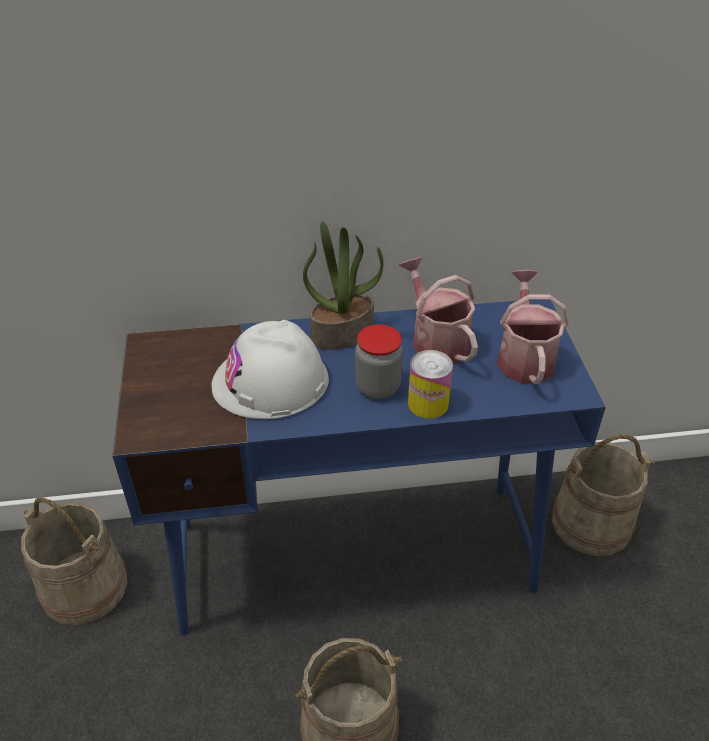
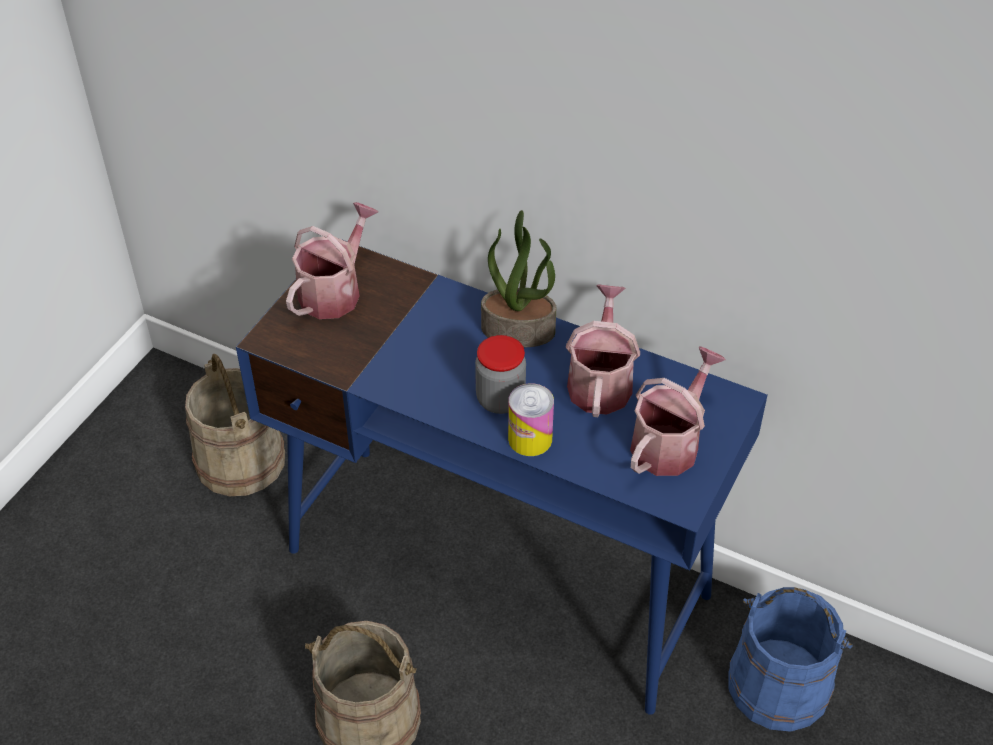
camera: 35 degrees right, 5 degrees up
(166, 372) = (334, 291): none -> watering can
(271, 381) = (413, 345): white hard hat -> none
(591, 522) = (779, 684): beige bucket -> blue bucket

